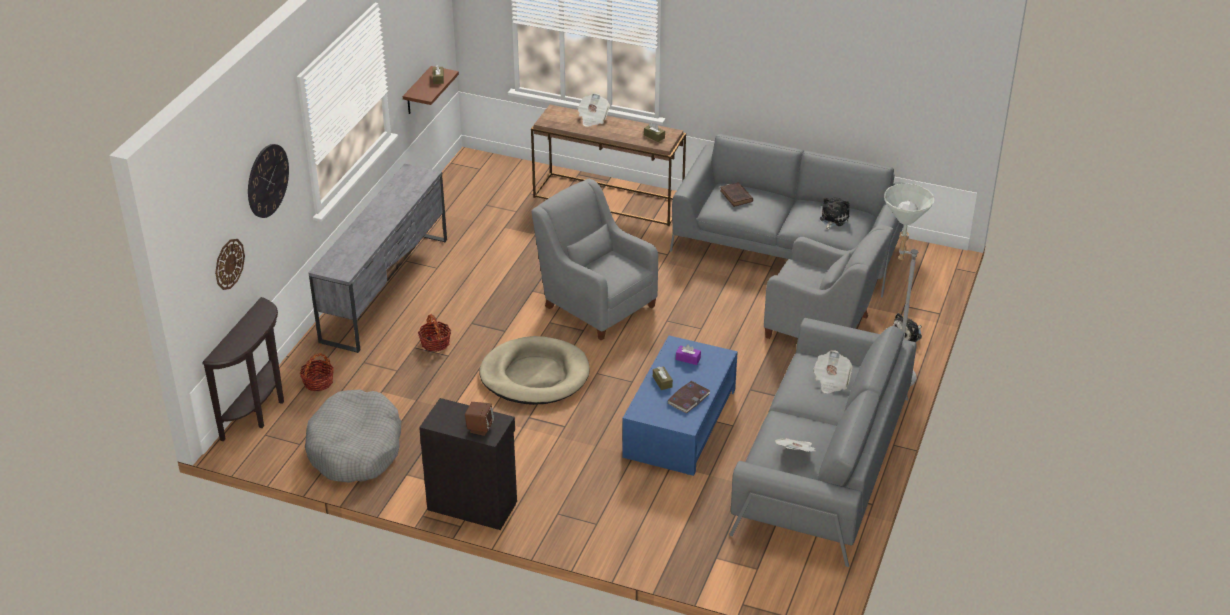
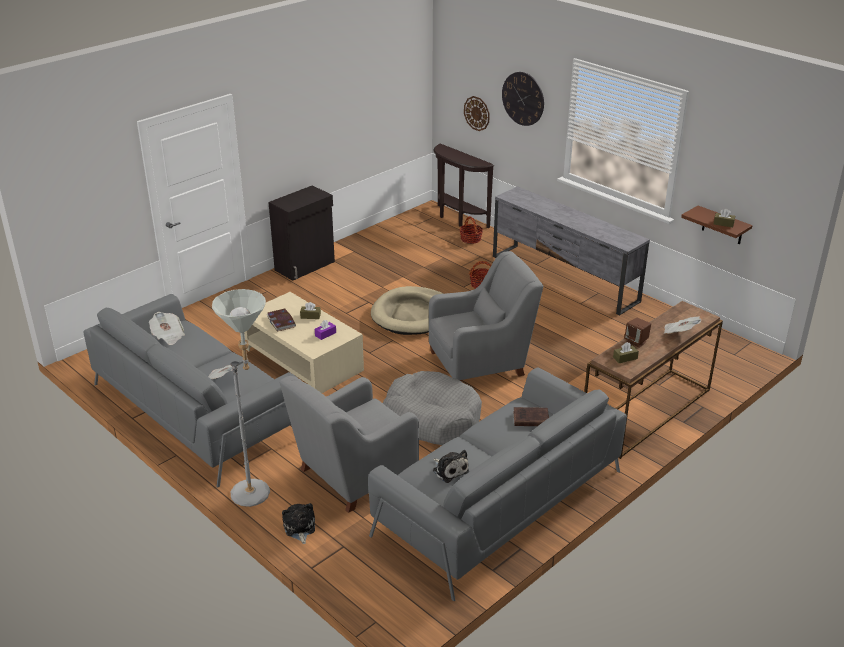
camera: 115 degrees right, 5 degrees down
(355, 448) = (394, 240): grey dog bed -> grey dog bed (432, 419)
(480, 428) = (290, 200): brown speaker -> brown speaker (636, 342)
(680, 423) = (303, 360): blue coffee table -> beige coffee table

